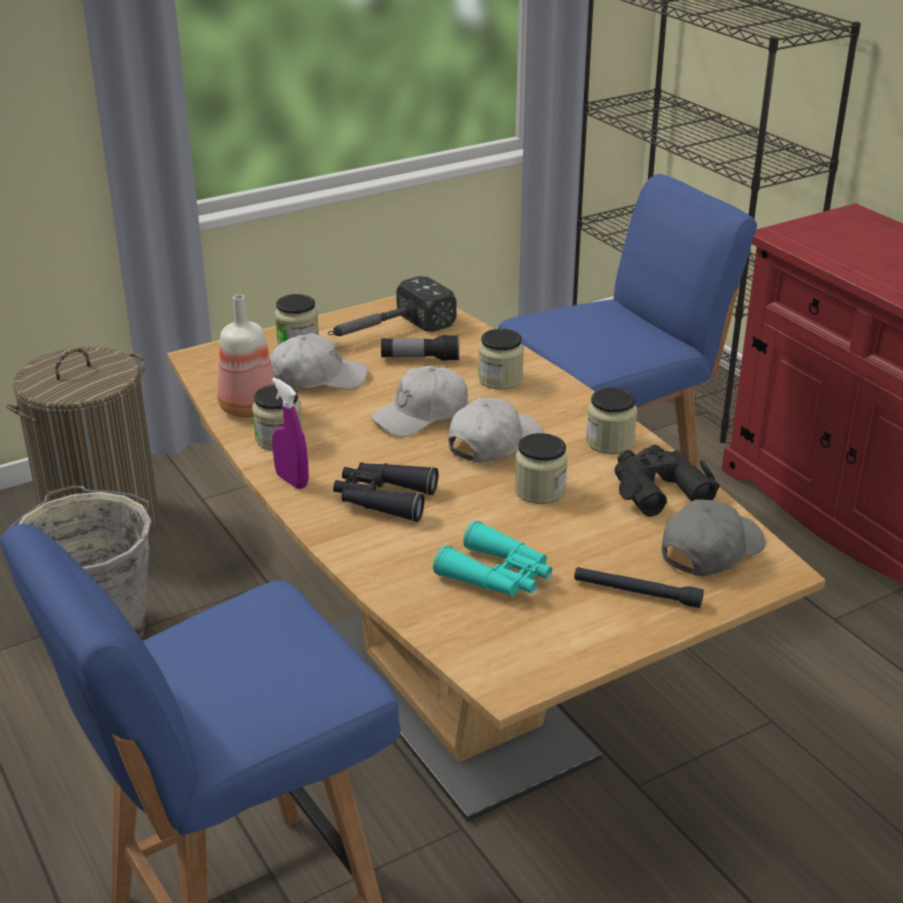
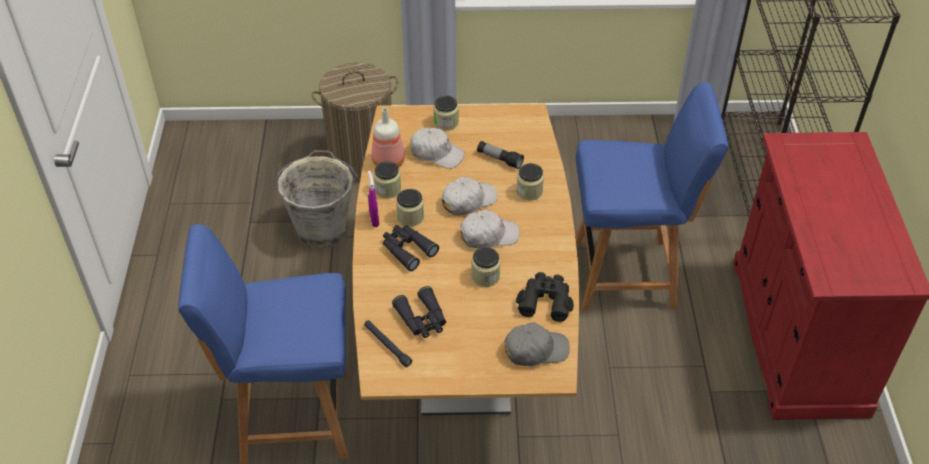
camera: 30 degrees right, 15 degrees up
(386, 332) = (497, 132): hammer -> none
(421, 415) = (468, 201): white cap -> white cap turned 150 degrees clockwise
(498, 576) = (422, 319): turquoise binoculars -> black binoculars
(610, 442) = (548, 259): jar -> jar (410, 217)
(637, 593) = (477, 358): black flashlight -> black flashlight (387, 345)

